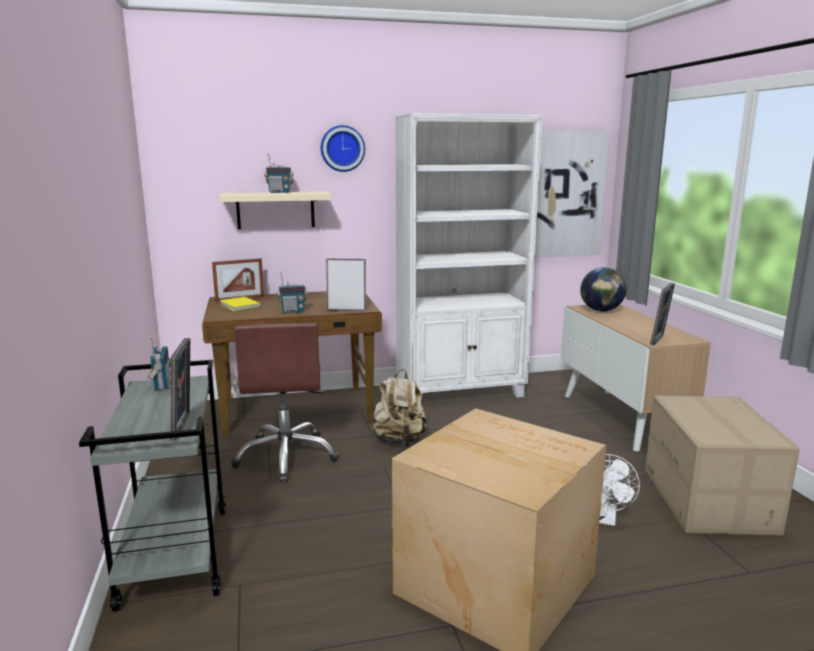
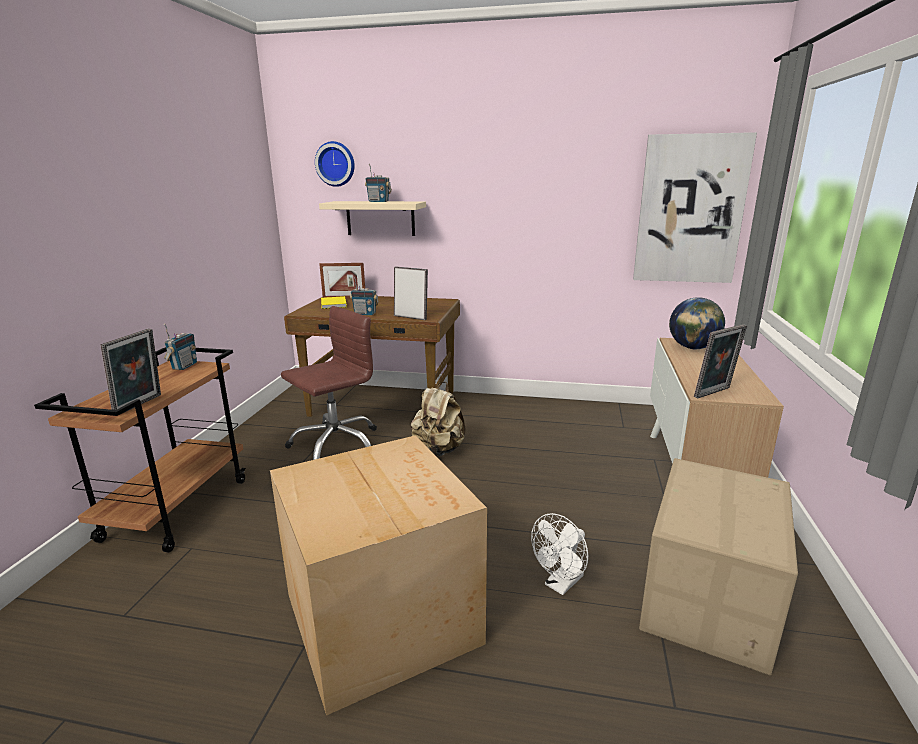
camera: 25 degrees right, 5 degrees up
(174, 555) = (177, 508): grey cart -> brown cart
(287, 456) = (335, 443): brown office chair -> brown office chair turned 150 degrees counterclockwise
(342, 148) = (441, 158): wall clock -> wall clock (336, 164)
(461, 392) = (544, 412): white bookcase -> none

